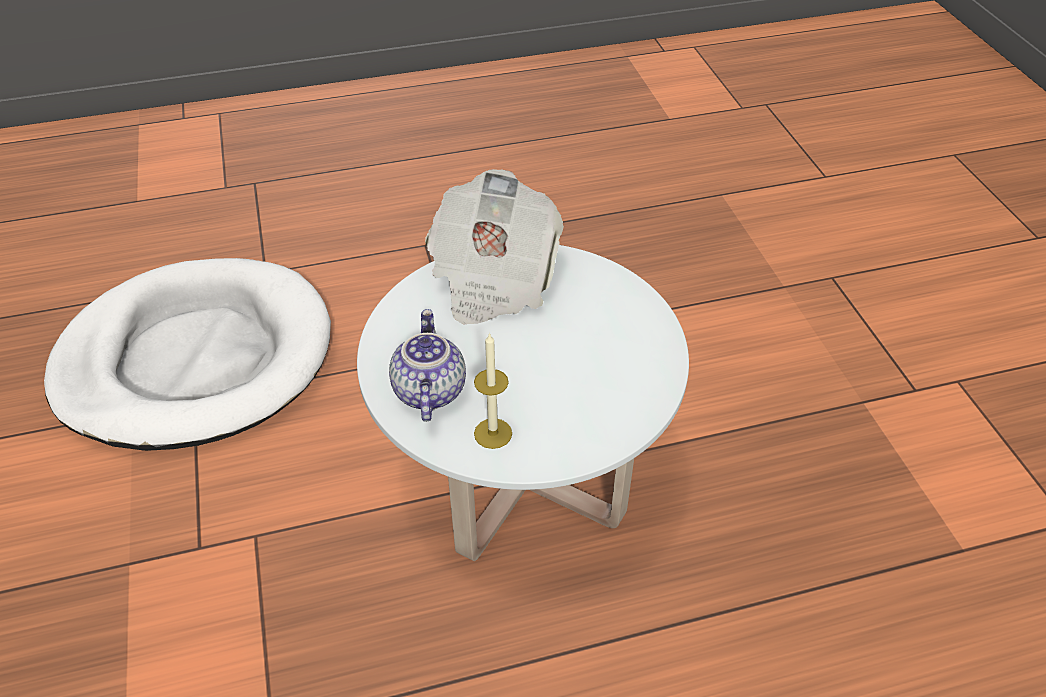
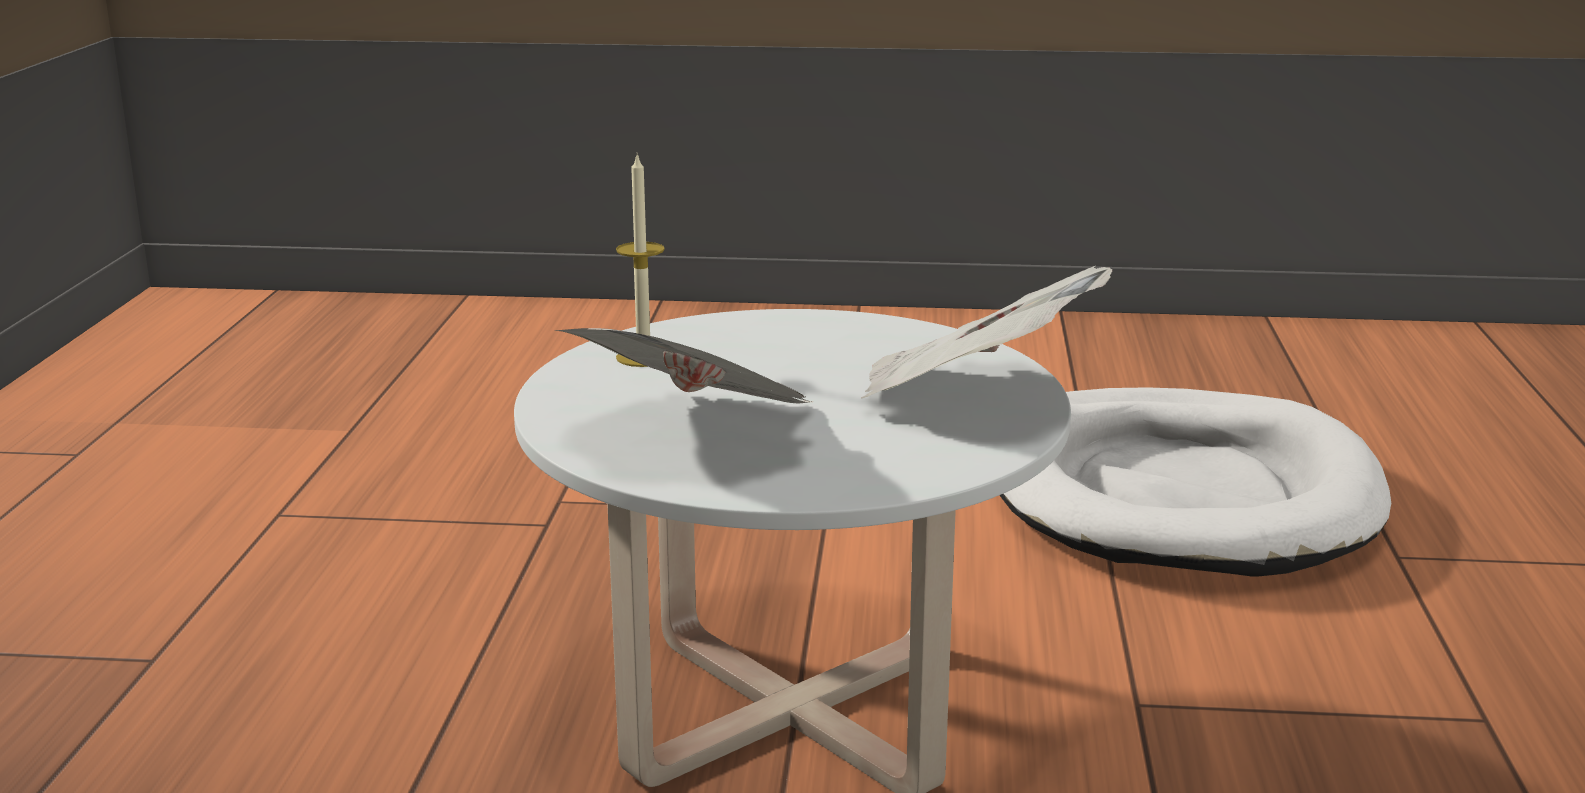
camera: 110 degrees right, 25 degrees down
(427, 391) = (756, 335): teapot -> none
(604, 366) = (700, 435): none -> newspaper

